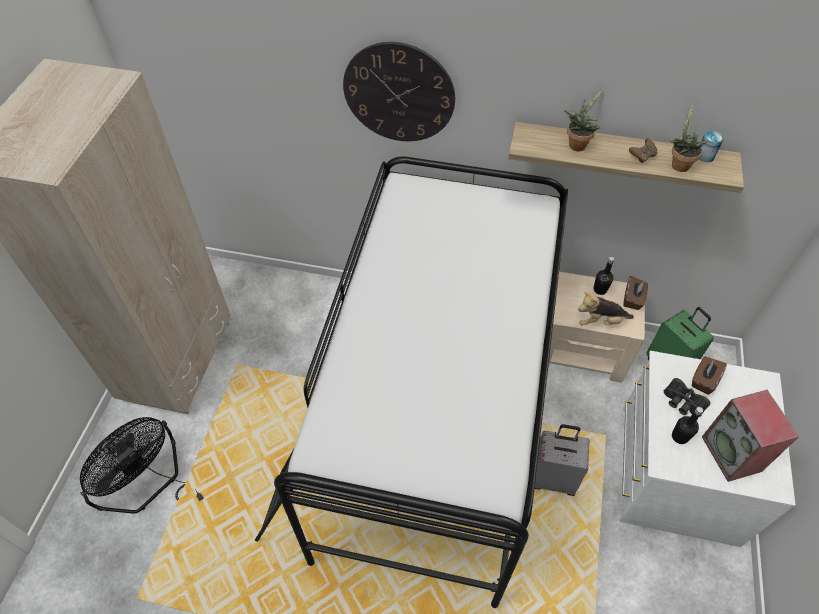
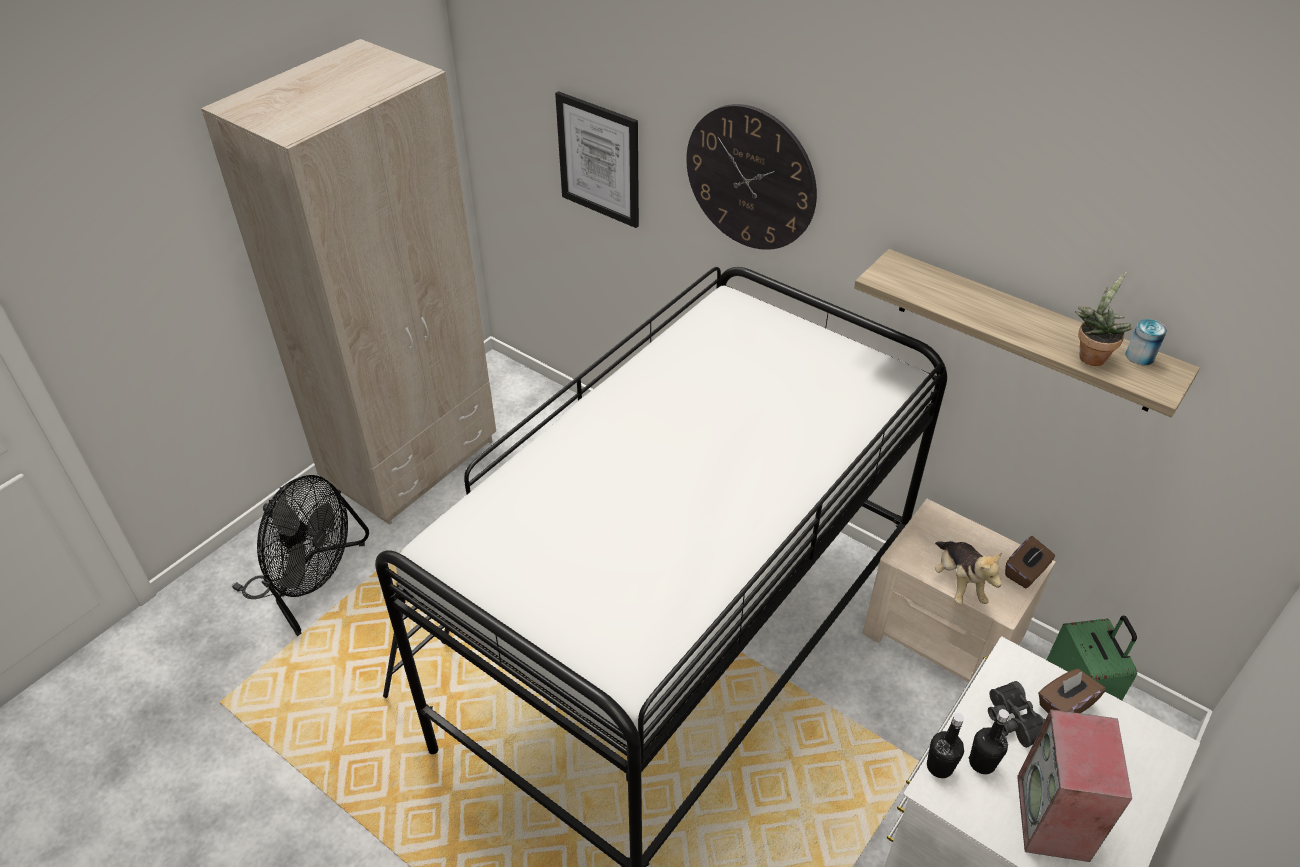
camera: 25 degrees right, 10 degrees down
(152, 483) = (308, 584): black fan -> black fan turned 135 degrees clockwise
(264, 102) = (599, 159): none -> picture
(553, 478) = (809, 785): grey suitcase -> none
(577, 144) = (957, 294): potted plant -> none
(600, 289) = (981, 544): black bottle -> black bottle (939, 766)
(600, 321) = (959, 583): plush toy -> plush toy turned 120 degrees counterclockwise
(642, 156) = (1042, 332): brown game controller -> none

